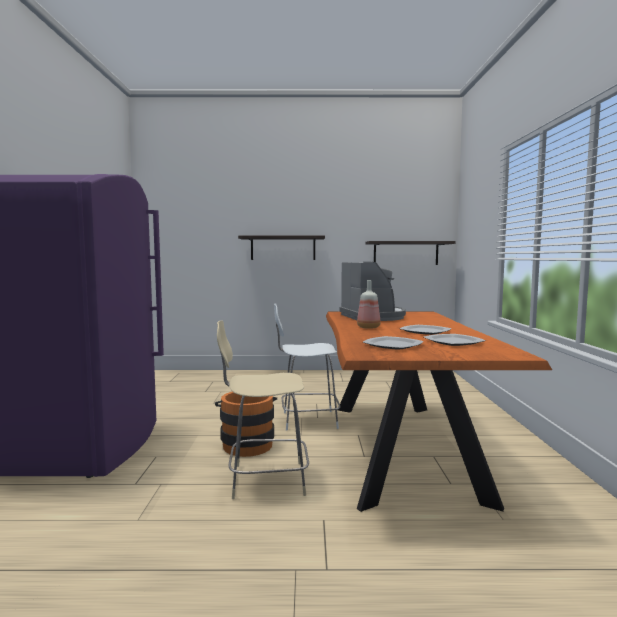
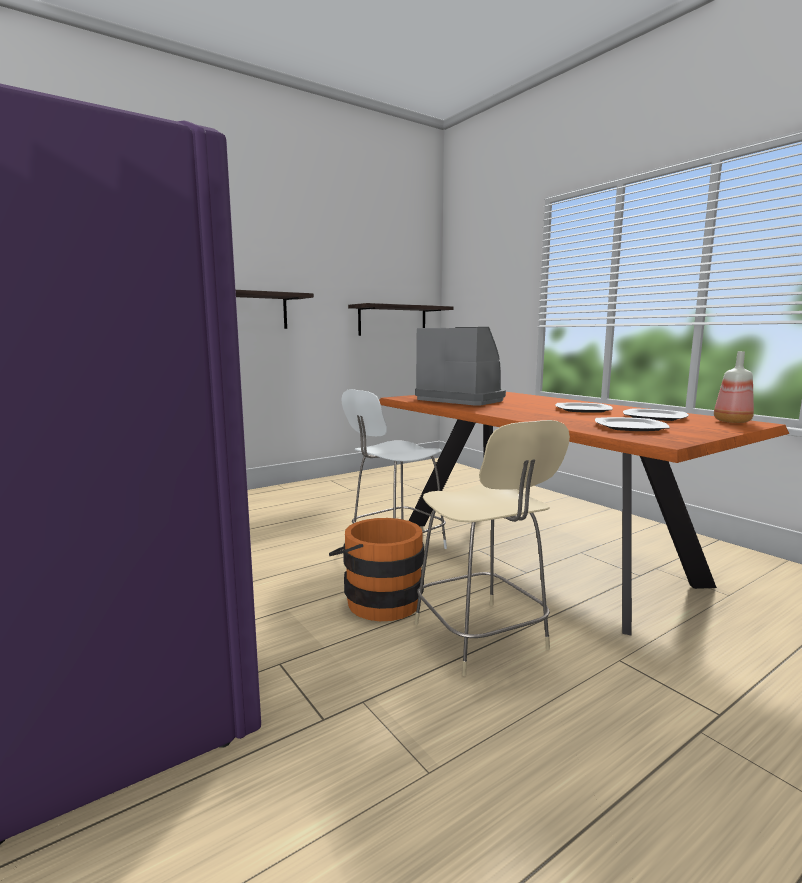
camera: 35 degrees left, 5 degrees up
(265, 480) = (482, 638): beige chair -> beige chair turned 75 degrees counterclockwise
(368, 327) = (515, 411): bottle -> bottle (730, 421)

